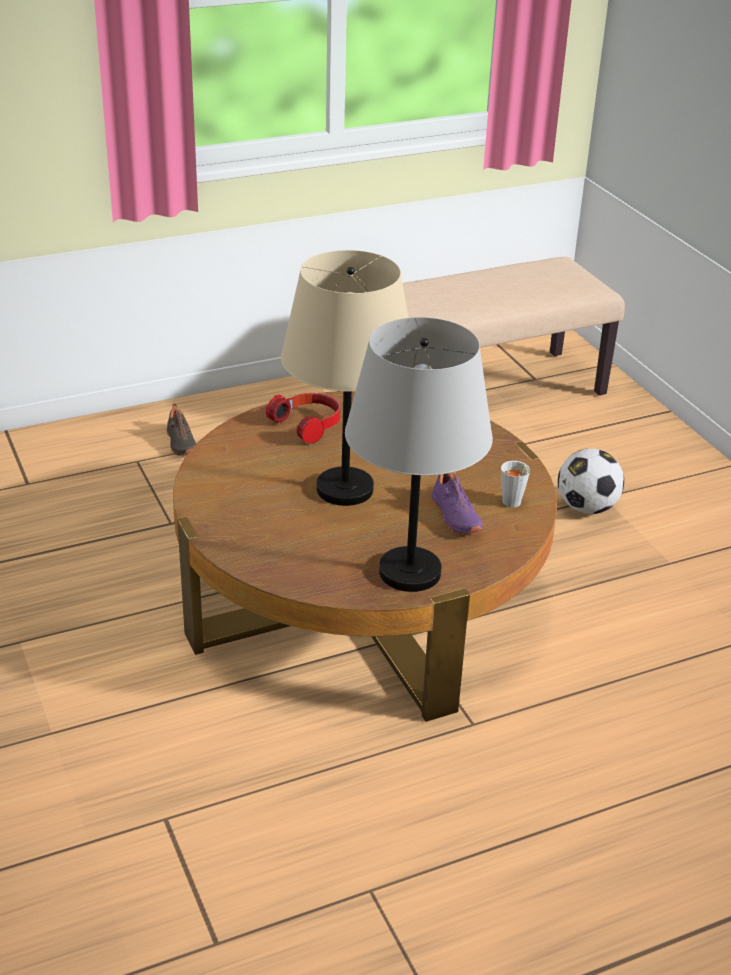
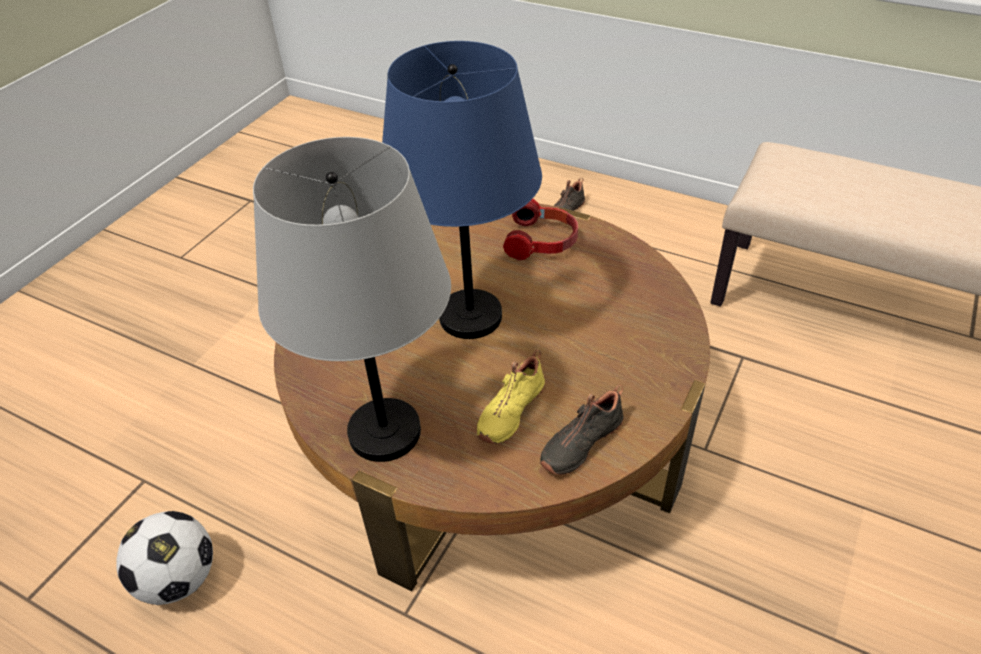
camera: 55 degrees right, 10 degrees up
(345, 489) = (471, 317): beige table lamp -> blue table lamp
(454, 516) = (509, 410): purple shoe -> yellow shoe
(512, 505) = (580, 441): grey cup -> black shoe
(586, 507) = (826, 504): football -> football (179, 579)

